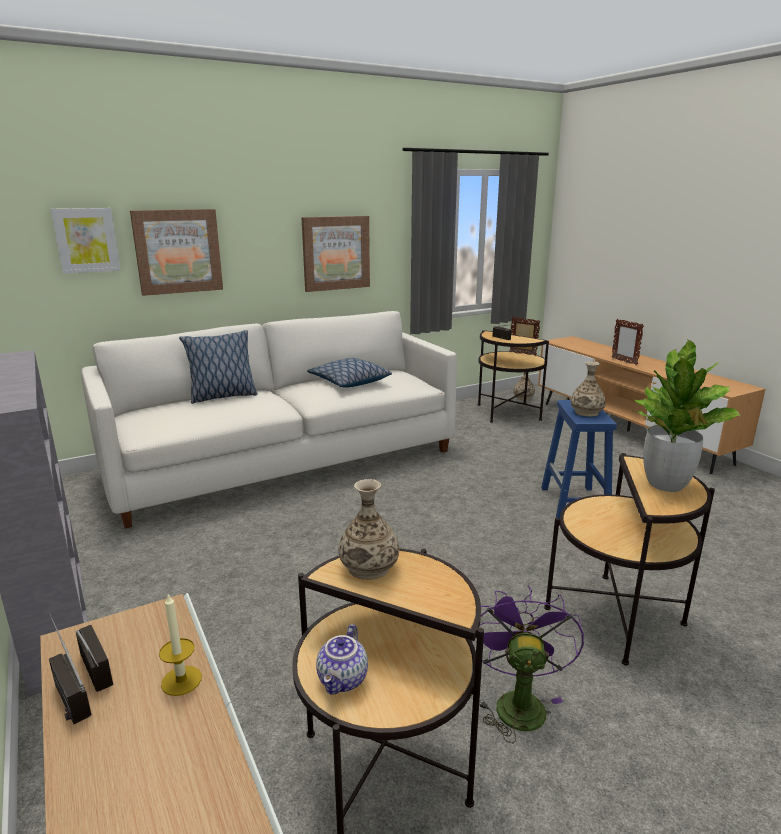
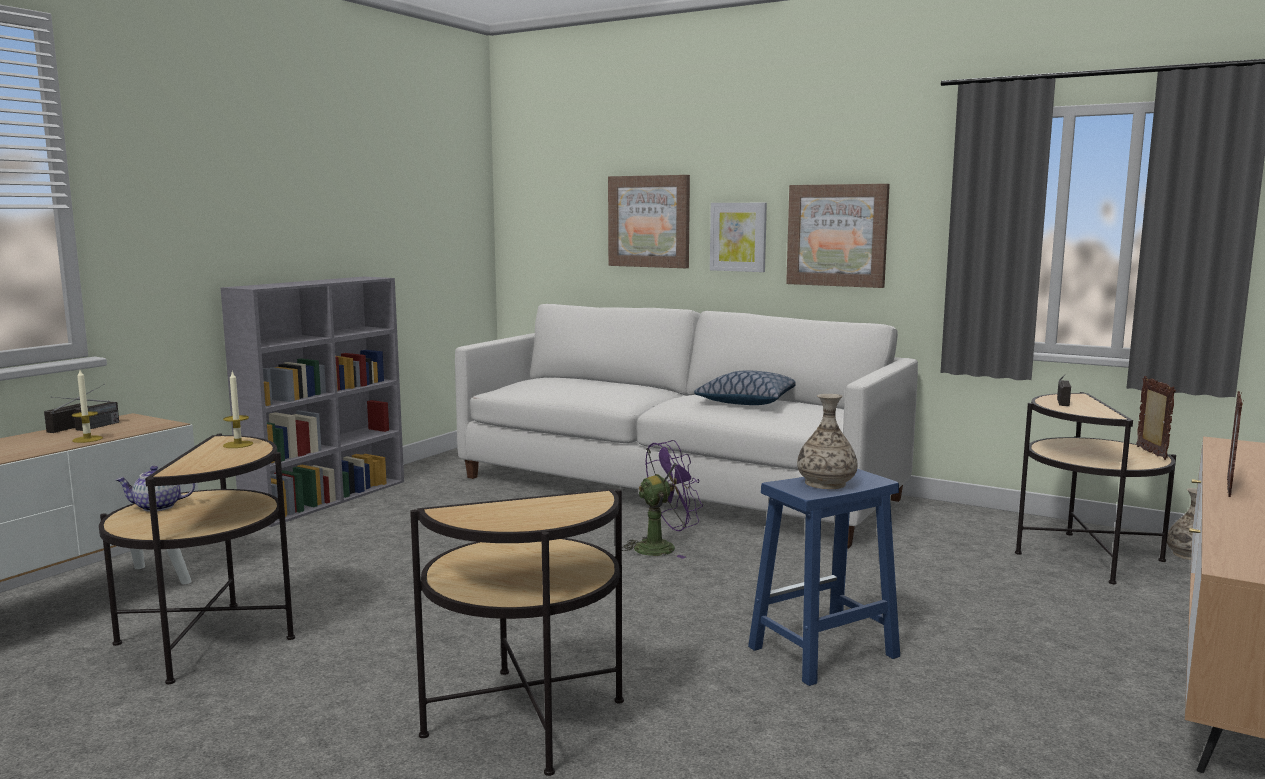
camera: 60 degrees right, 10 degrees down
(86, 240) = (574, 205): picture -> picture (738, 237)
(222, 397) = (613, 382): pillow -> none
(368, 567) = (238, 444): vase -> candle
(517, 702) = (315, 681): purple fan -> purple fan (662, 547)
(666, 484) = (529, 512): potted plant -> none

